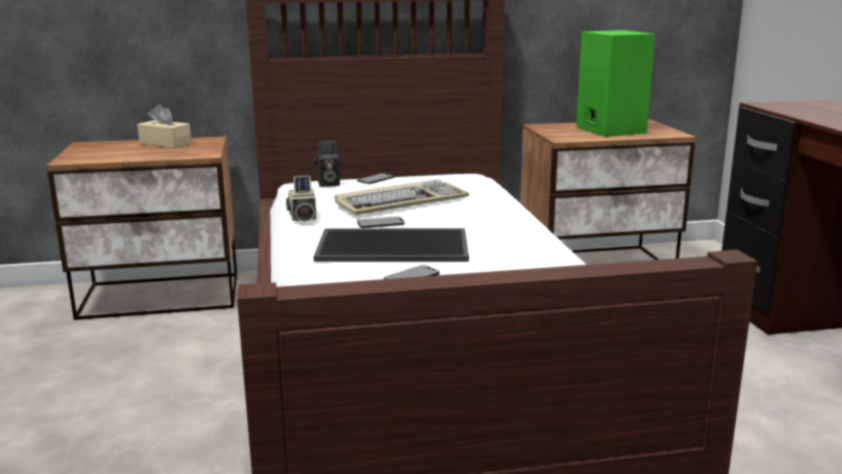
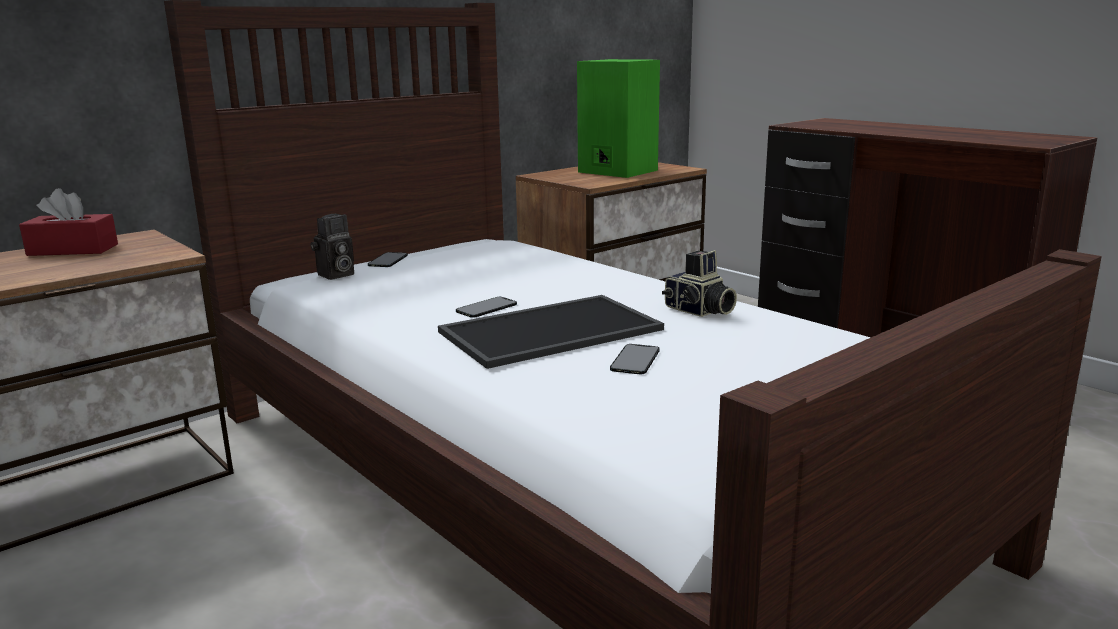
camera: 30 degrees left, 0 degrees up
(165, 143) = (73, 250): beige tissue box -> red tissue box
(302, 218) = (373, 320): camera -> camera (699, 311)
(401, 202) = (468, 280): keyboard -> none

